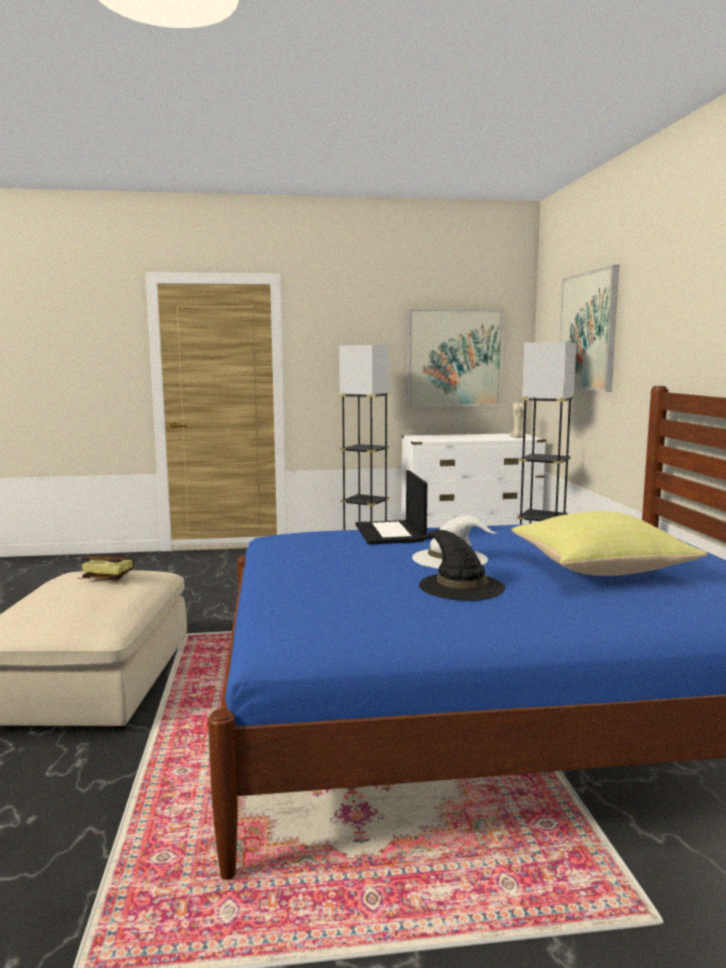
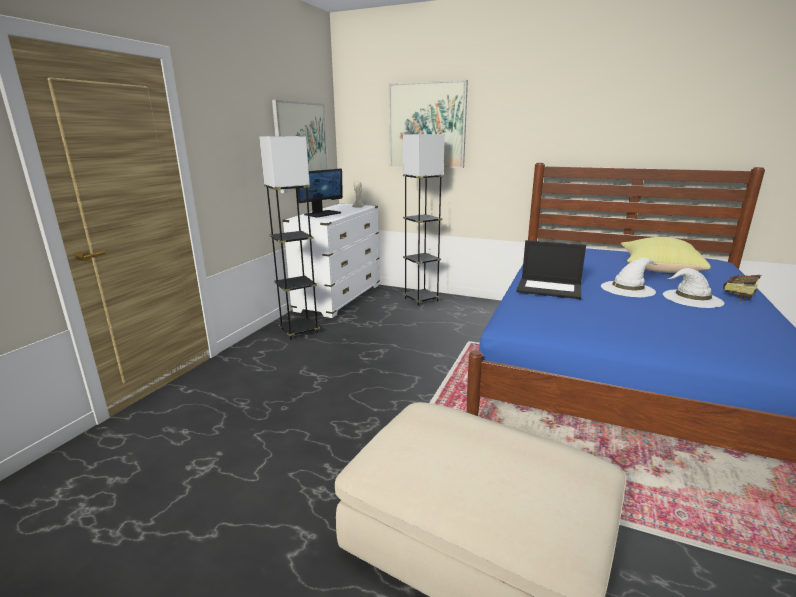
camera: 60 degrees left, 10 degrees up
(104, 578) = (445, 440): book -> book (737, 296)
(453, 436) = (322, 214): none -> monitor
(460, 586) = (692, 298): black hat -> white hat

